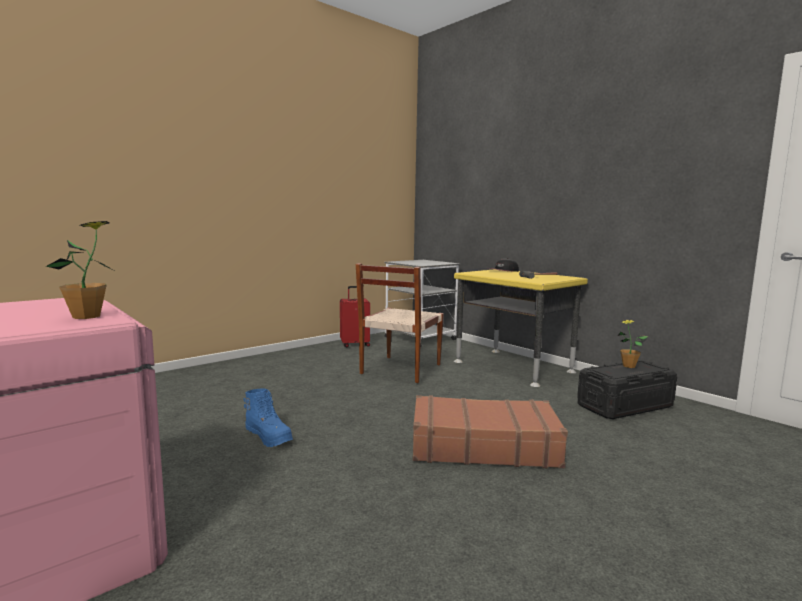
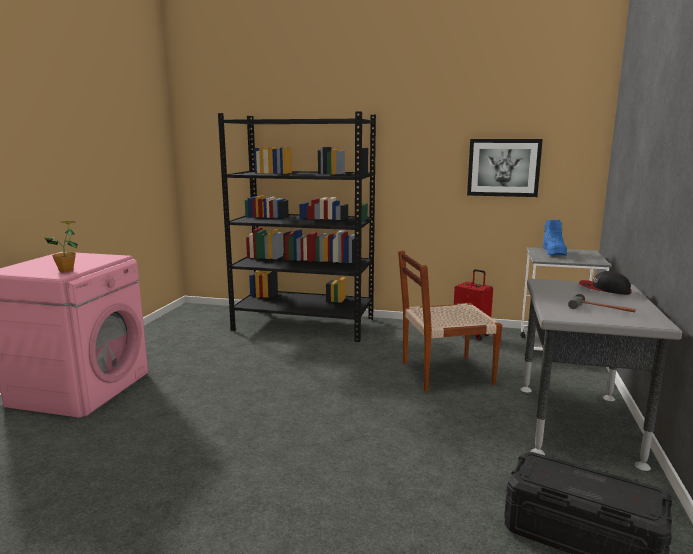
camera: 55 degrees right, 5 degrees up
(200, 378) = (304, 324): none -> black bookcase
(269, 437) = (244, 381): blue boot -> blue boot (554, 253)
(354, 196) = (503, 167): none -> picture
(483, 446) = (327, 466): brown suitcase -> none
(513, 366) = (578, 423): yellow desk -> grey desk
(629, 366) = (605, 483): potted plant -> none

